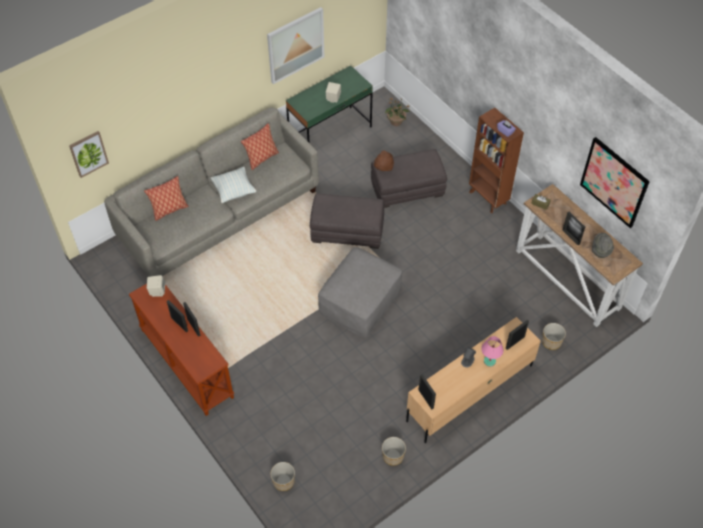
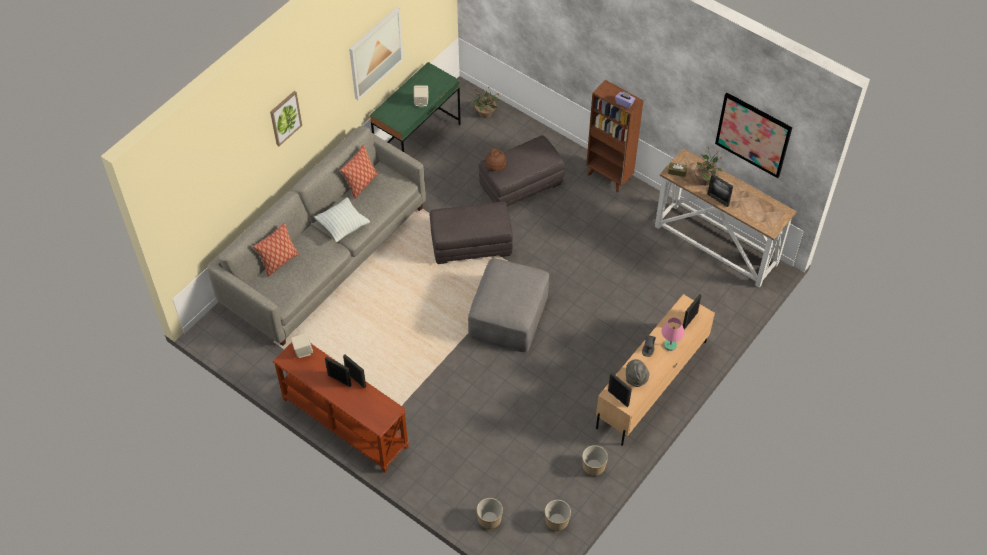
camera: 15 degrees left, 0 degrees up
(88, 153) = (191, 218): picture -> picture (285, 118)
(551, 342) = (718, 313): planter -> planter (557, 521)
(564, 216) = (705, 179): none -> potted plant
(600, 250) = (751, 207): grey hat -> grey hat (636, 378)

